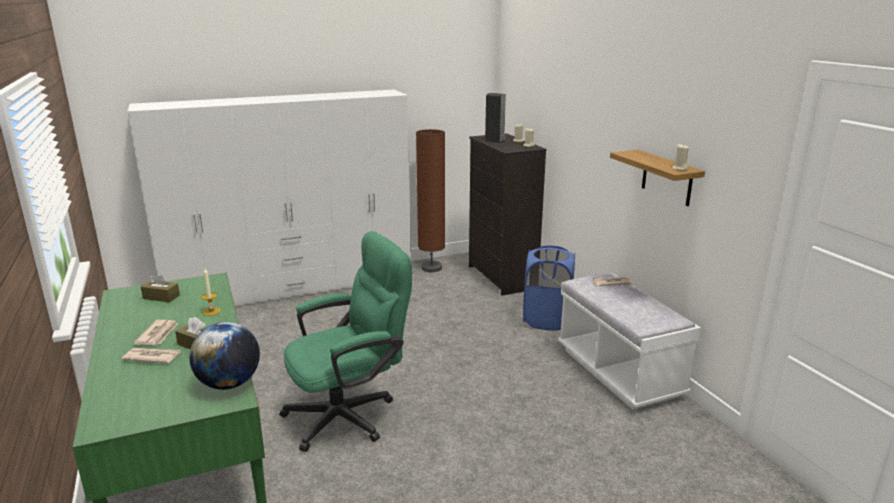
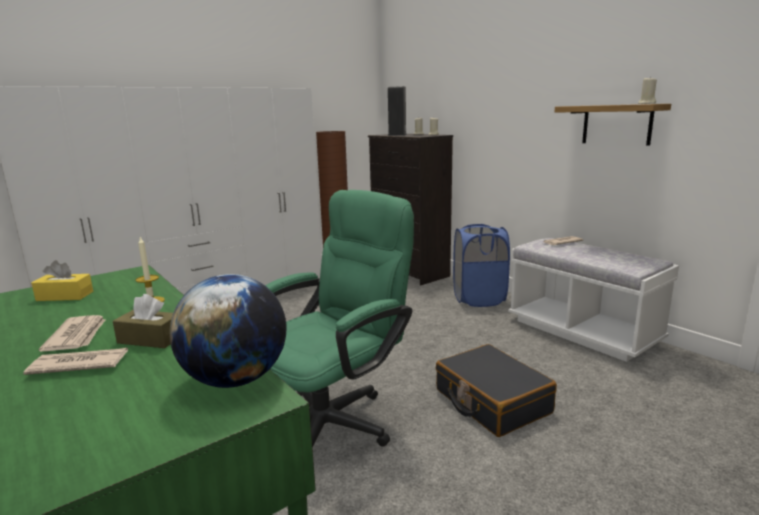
camera: 15 degrees left, 5 degrees down
(161, 297) = (65, 296): brown tissue box -> yellow tissue box
(481, 423) = (491, 401): none -> black suitcase

